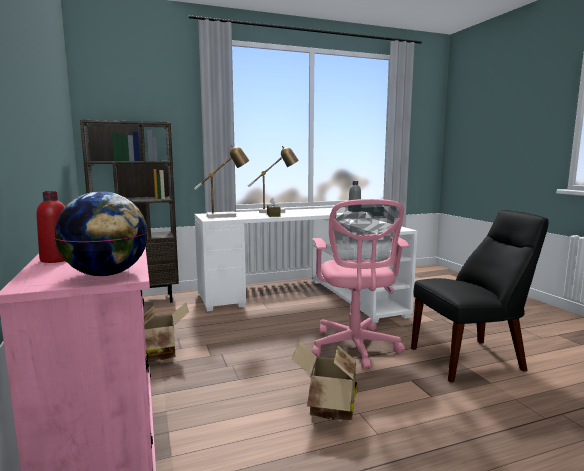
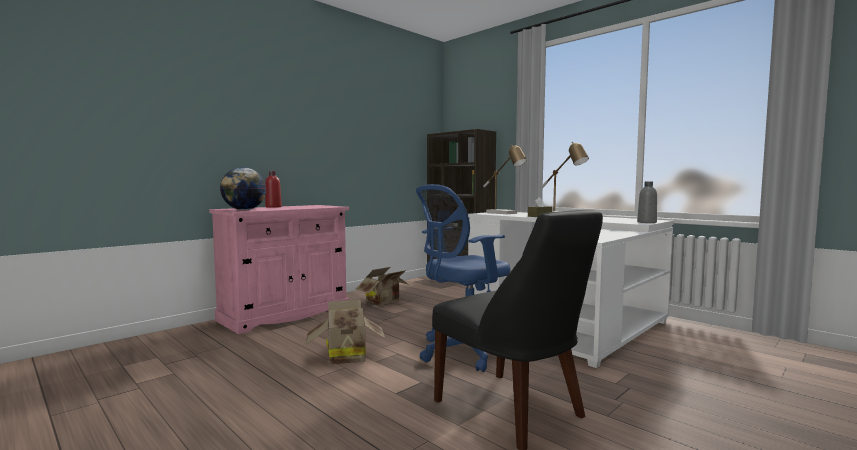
camera: 65 degrees right, 5 degrees down
(355, 348) = (465, 352): pink office chair -> blue office chair

